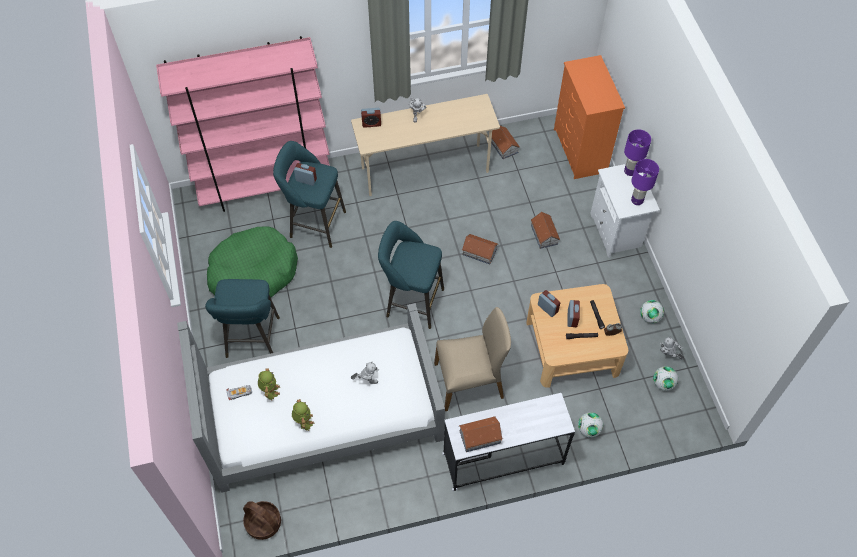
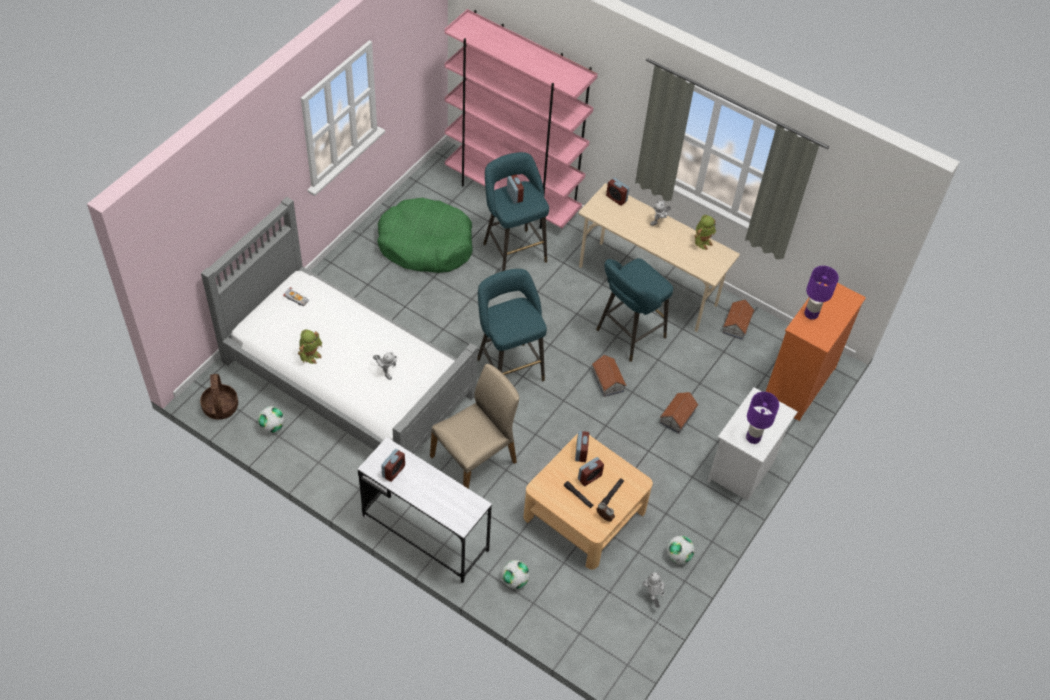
camera: 45 degrees right, 5 degrees down
(252, 340) = (366, 287): turquoise stool -> turquoise stool (628, 335)
(270, 390) = (316, 316): toy robot -> toy robot (702, 242)
(470, 381) = (475, 459): beige chair -> beige chair turned 75 degrees counterclockwise
(479, 436) = (393, 471): toy house -> alarm clock
(630, 171) = (779, 412): purple table lamp -> purple table lamp (810, 314)
(663, 383) = (619, 611): football -> football (272, 426)

